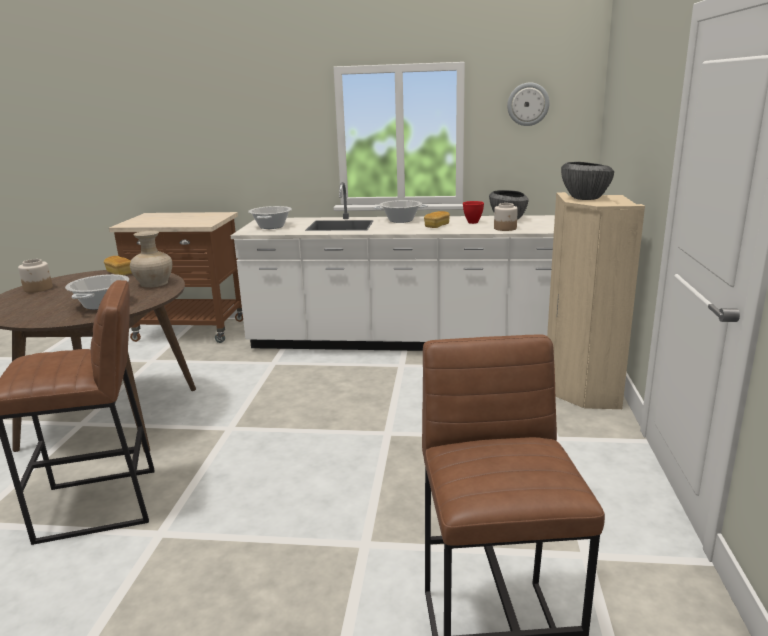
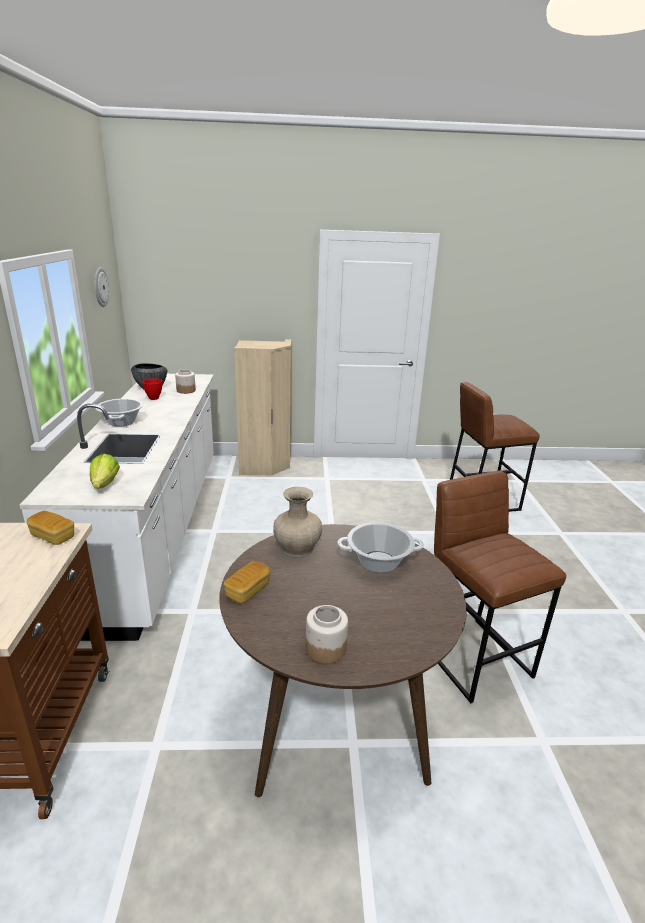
camera: 100 degrees left, 5 degrees up
(272, 226) = (105, 484): cooking pot -> lettuce
(437, 226) = (161, 409): bread -> bread (53, 536)
(585, 198) = (264, 345): bowl -> none

